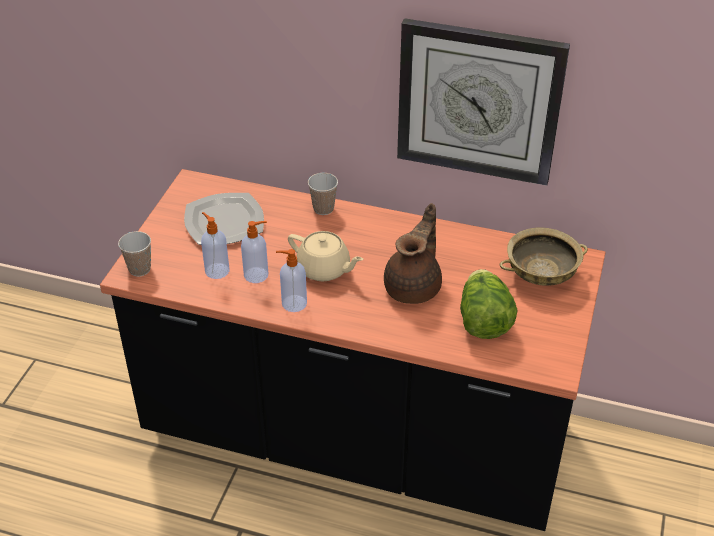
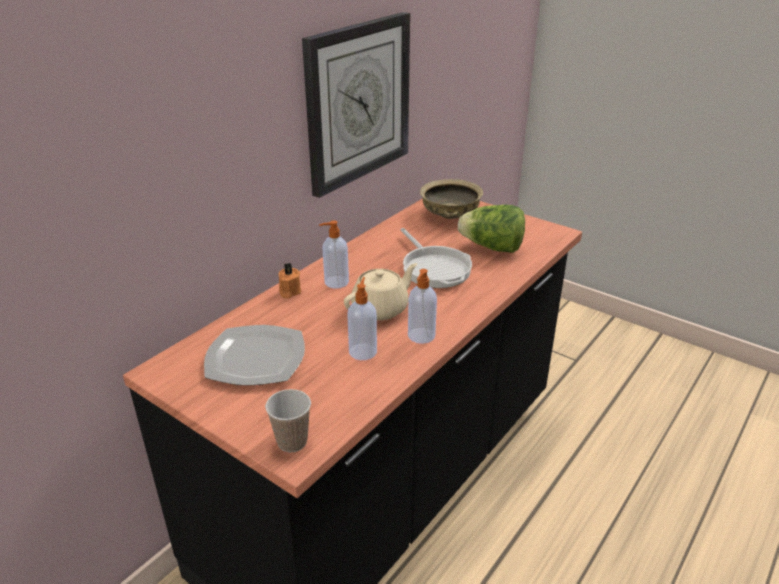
camera: 70 degrees left, 10 degrees down
(216, 270) = (337, 378): soap dispenser -> soap dispenser (335, 282)
(323, 209) = (289, 292): cup -> orange candle
(414, 287) = (434, 268): brown teapot -> frying pan

